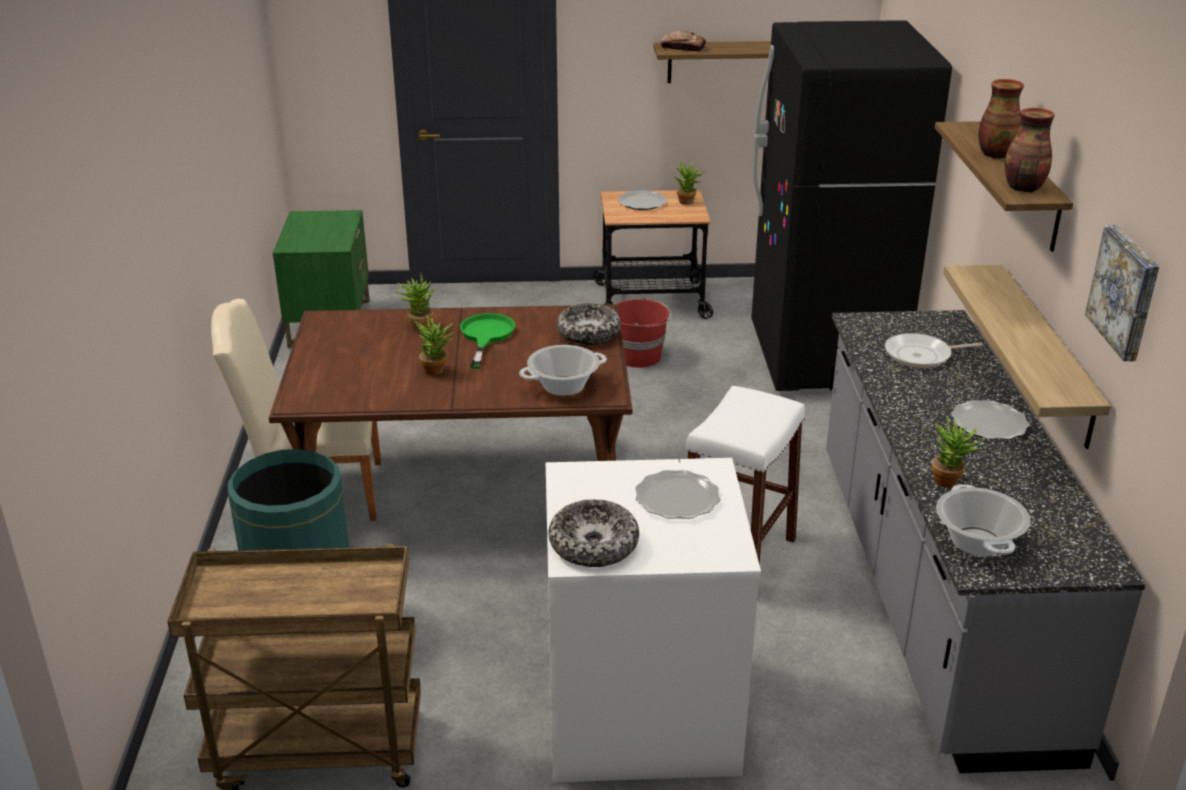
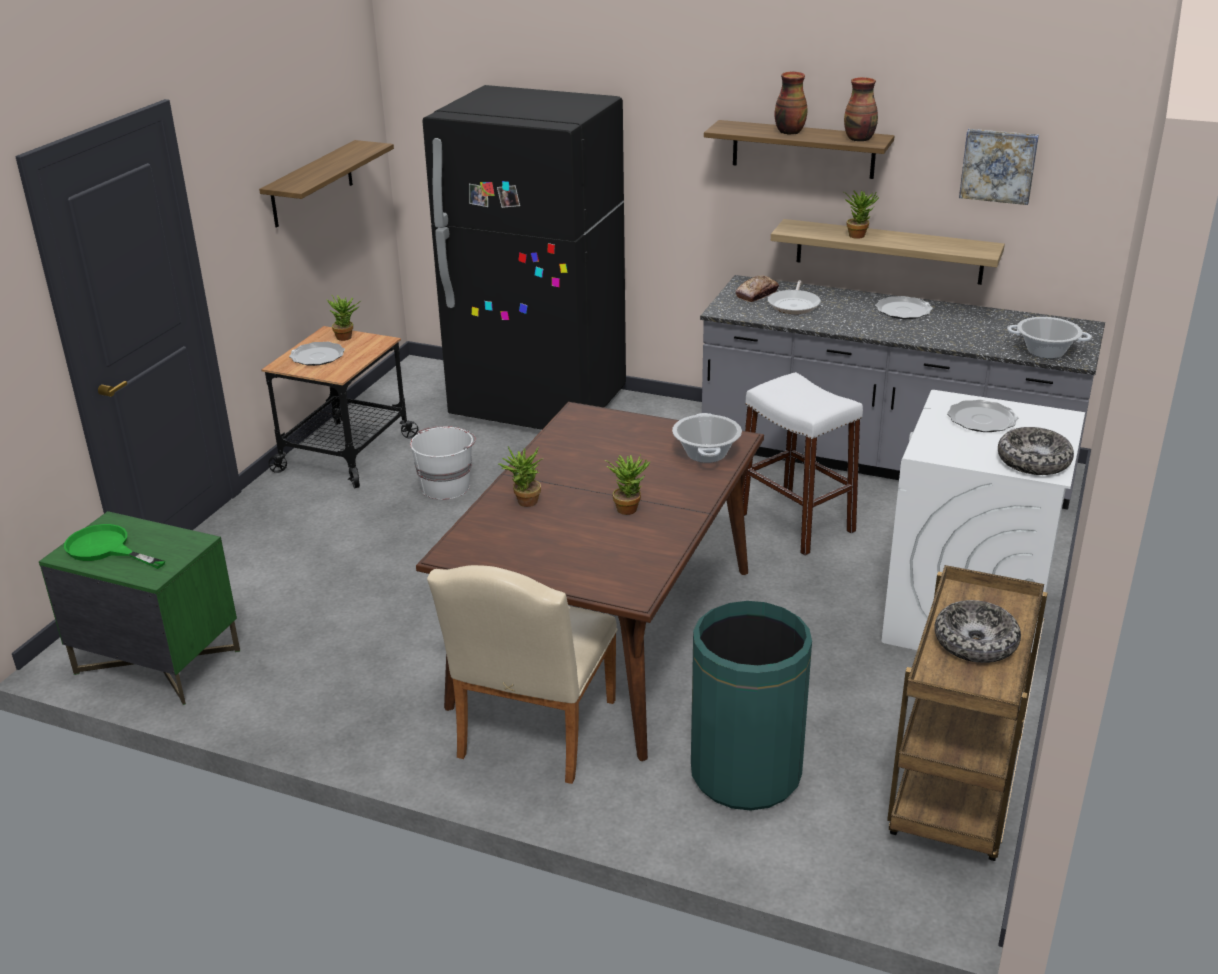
camera: 65 degrees left, 0 degrees up
(485, 336) = (578, 472): green frying pan -> green frying pan (106, 549)
(588, 333) = (616, 424): bowl -> bowl (975, 642)
(639, 356) = (446, 486): red bucket -> white bucket
(682, 48) = (297, 181): bread -> bread (757, 294)
(950, 482) = (972, 340): potted plant -> potted plant (858, 235)

